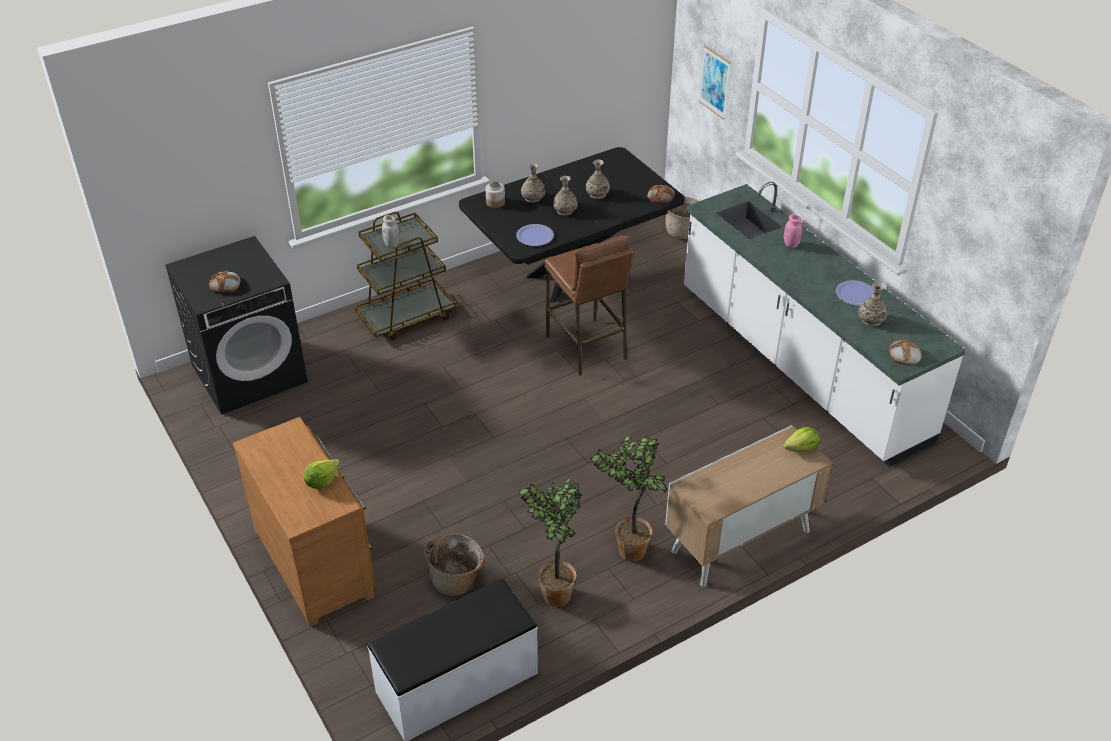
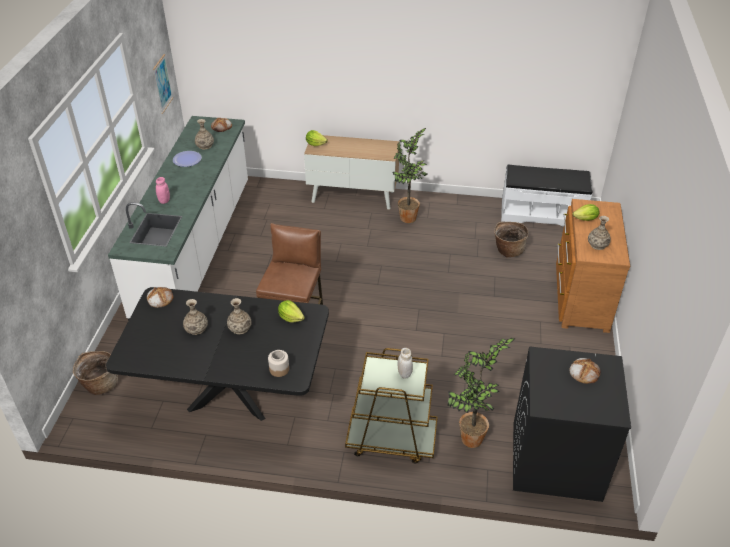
camera: 140 degrees left, 0 degrees up
(533, 197) = (245, 356): vase -> vase (597, 245)
(535, 236) = (291, 318): plate -> lettuce
(555, 592) = (463, 222): potted plant -> potted plant (470, 441)
(714, 82) = (33, 263): picture -> picture (162, 83)

